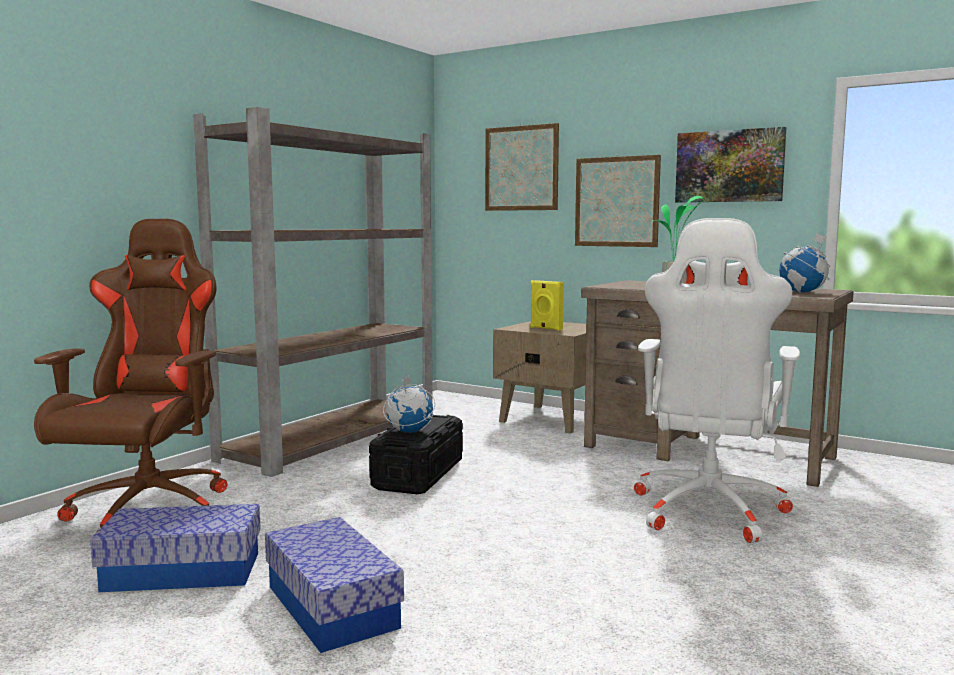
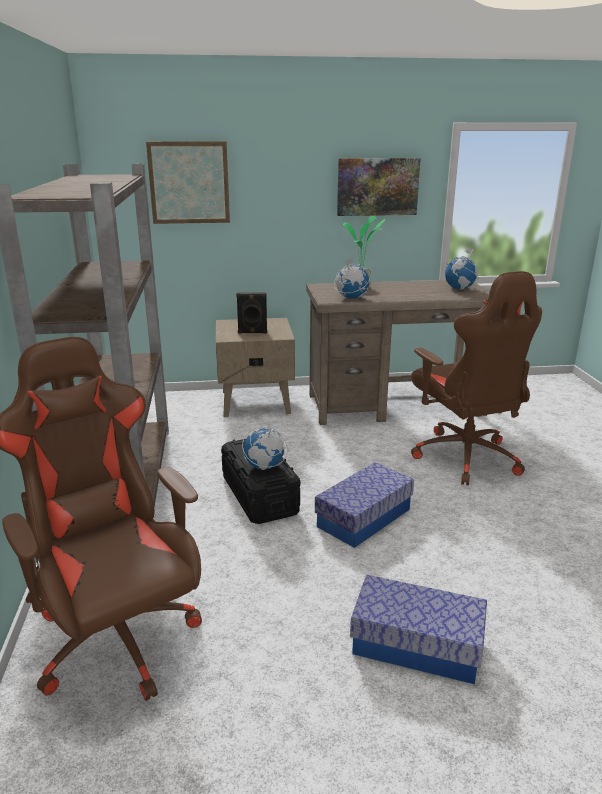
camera: 40 degrees left, 15 degrees up
(183, 571) = (267, 679): storage box -> storage box (364, 517)
(545, 328) = (252, 332): yellow speaker -> black speaker
(616, 200) = (285, 214): picture -> none
(632, 287) = (351, 298): none -> globe
(709, 506) = (461, 453): white office chair -> brown office chair

